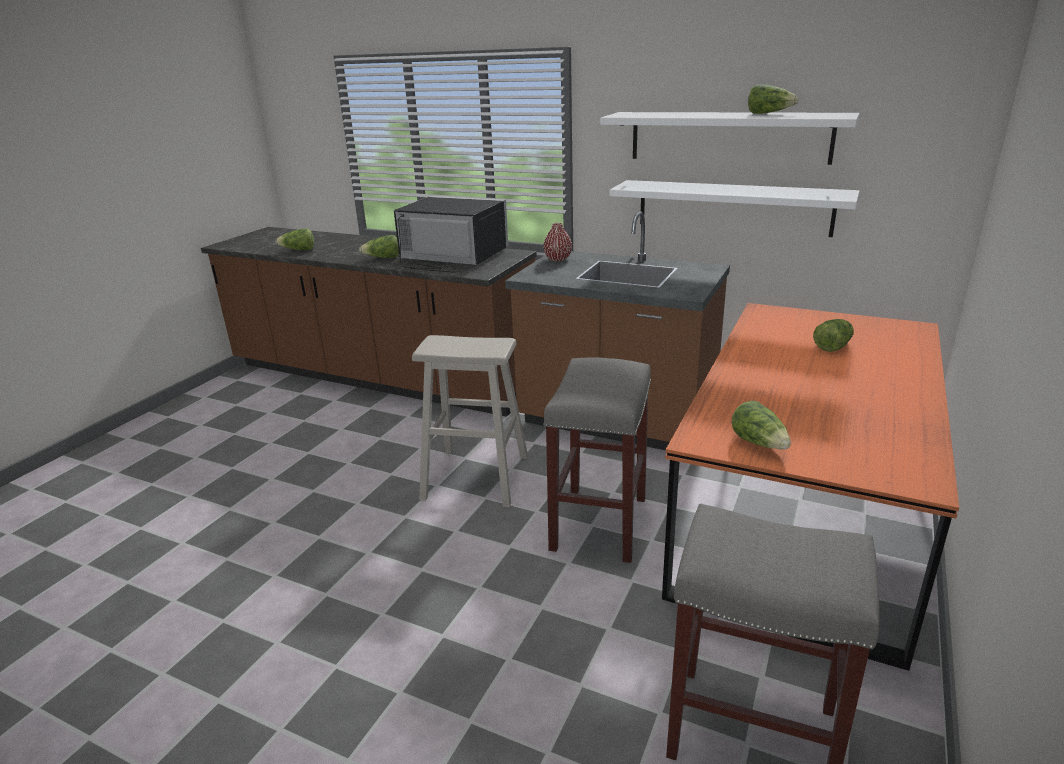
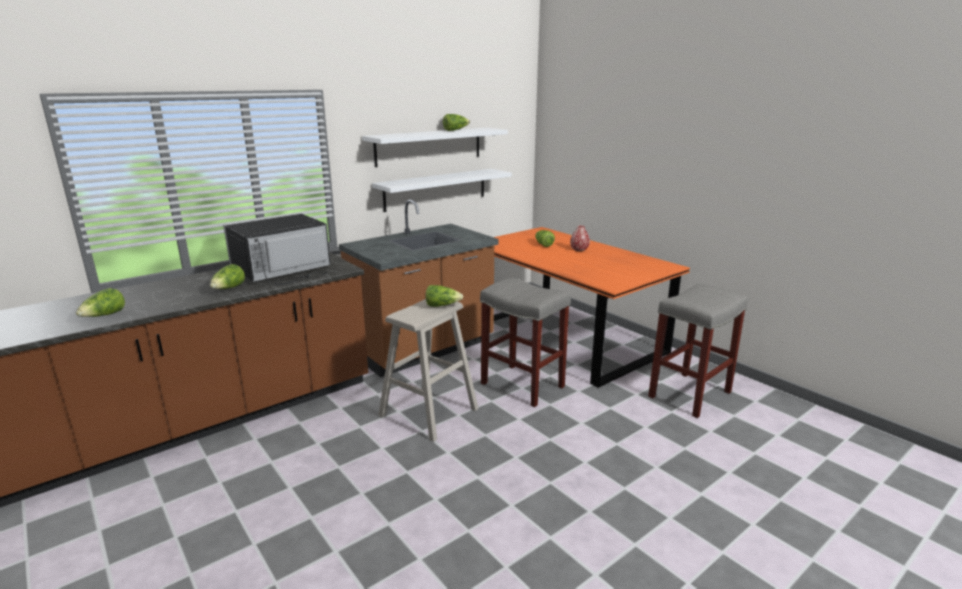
camera: 65 degrees left, 5 degrees down
(557, 259) = (363, 247): red vase -> red vase (579, 249)
(759, 443) = (623, 278): lettuce -> lettuce (442, 305)

